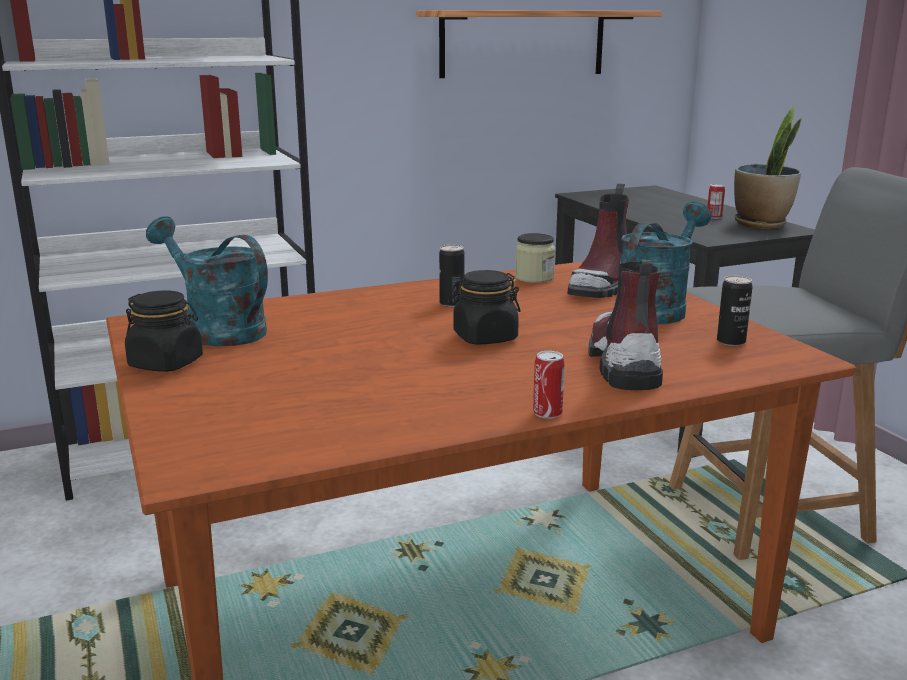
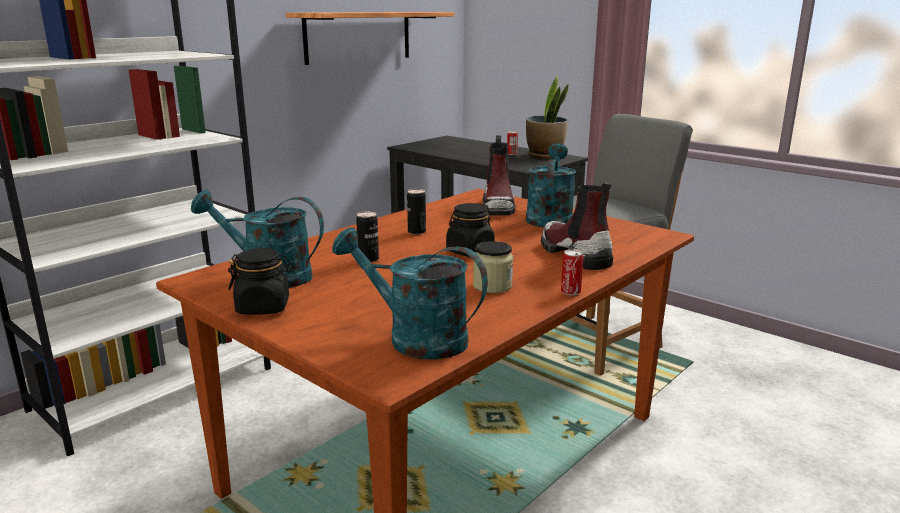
camera: 25 degrees left, 0 degrees up
(273, 431) = (415, 338): none -> turquoise watering can
(534, 277) = (448, 207): jar -> jar (492, 286)
(731, 341) = (616, 231): can -> can (368, 259)

